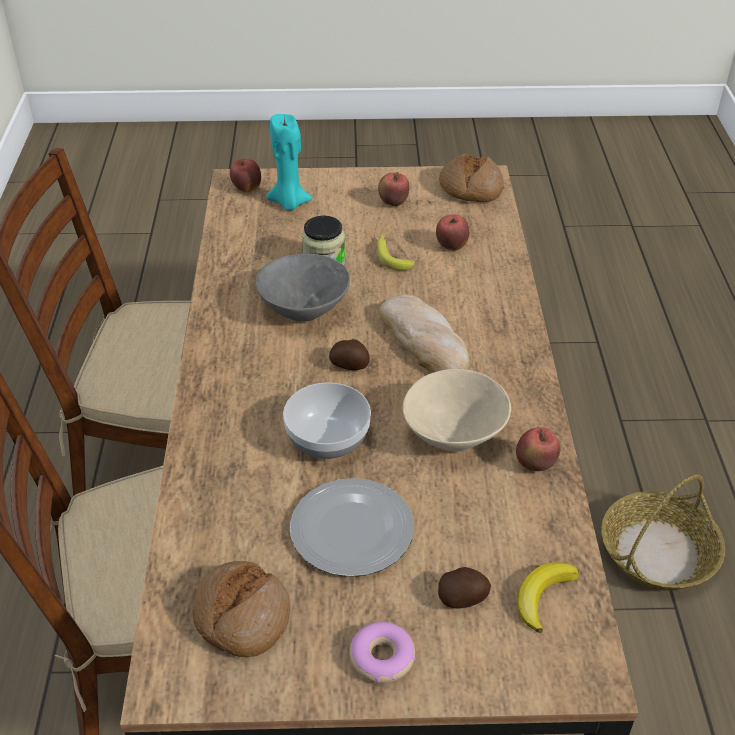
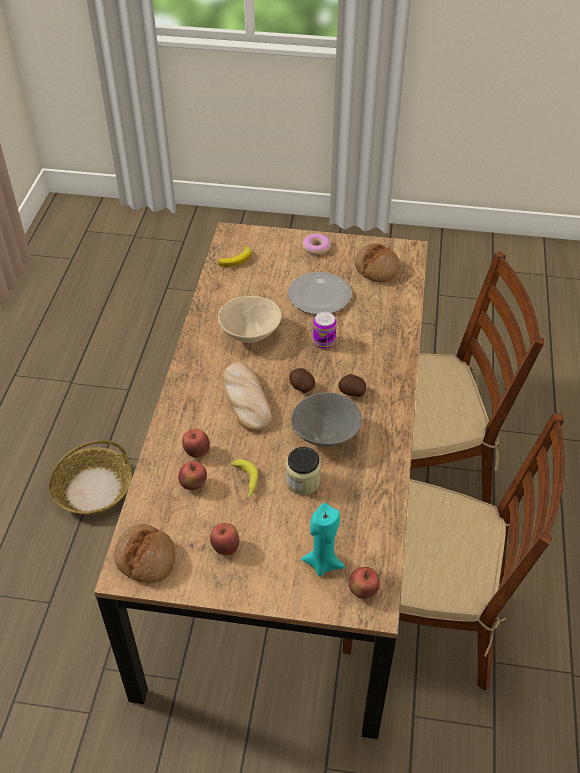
camera: 170 degrees left, 5 degrees up
(328, 439) = (324, 342): bowl -> can
(463, 599) = (274, 263): potato -> potato (351, 393)
(535, 465) = (211, 314): apple -> apple (197, 452)

